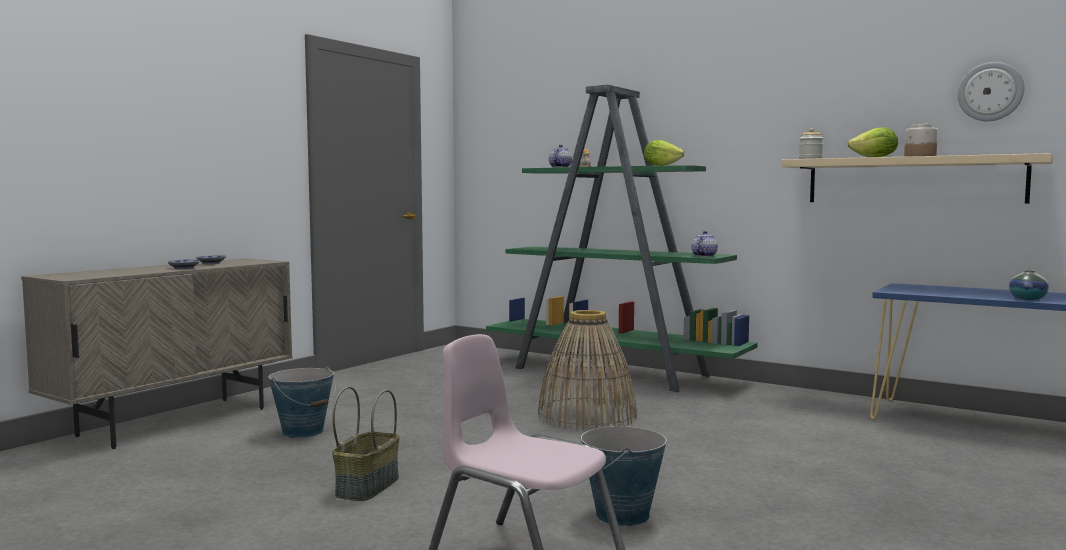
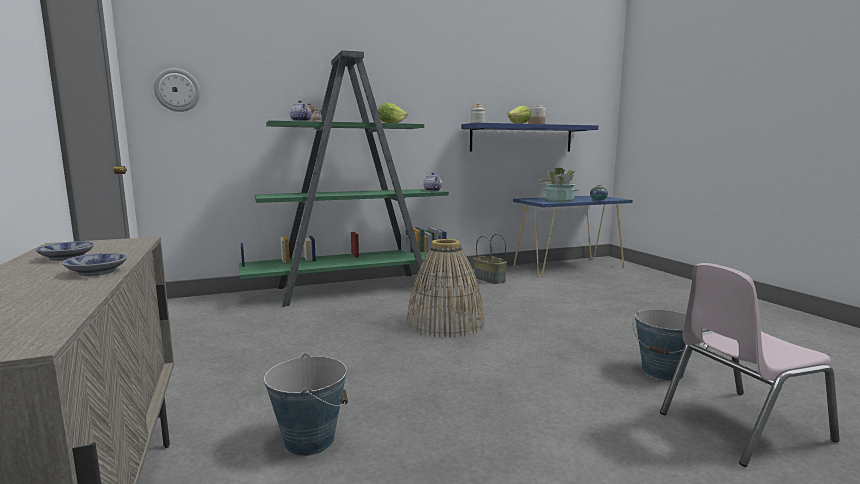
camera: 55 degrees left, 5 degrees up
(367, 486) = (532, 447): basket -> basket (488, 279)
(913, 180) = (522, 138): beige shelf -> blue shelf
(937, 292) = (559, 201): none -> potted plant
(990, 92) = (555, 90): wall clock -> wall clock (177, 90)

